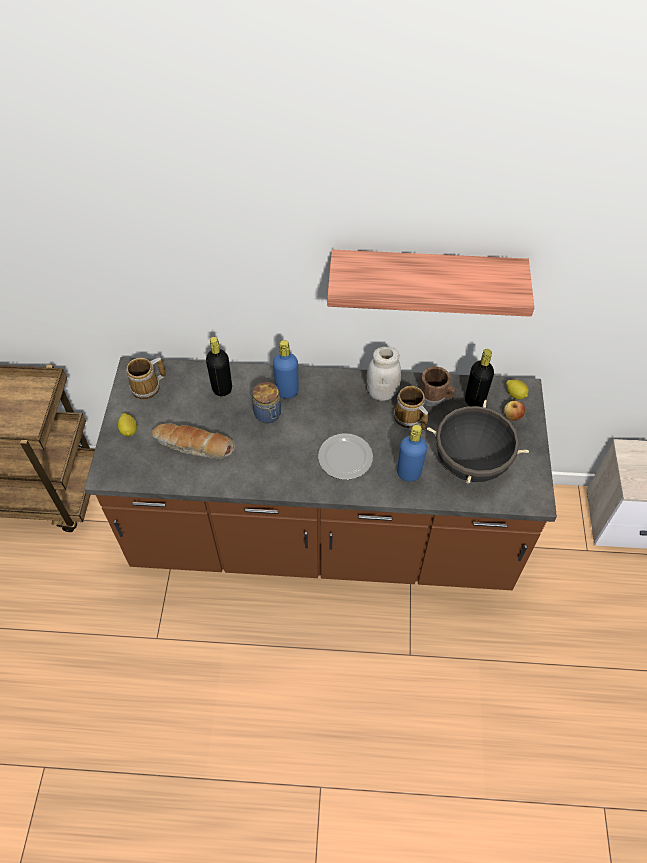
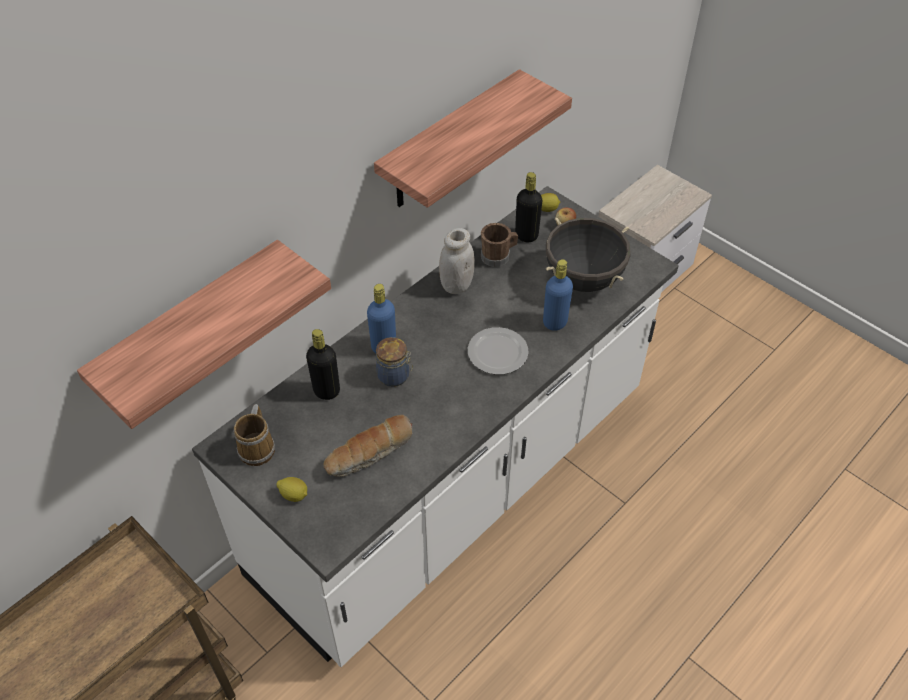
camera: 50 degrees left, 5 degrees down
(133, 275) = (191, 328): none -> shelf
(323, 534) = (453, 484): brown counter -> white counter
(409, 418) = (501, 286): mug -> none

